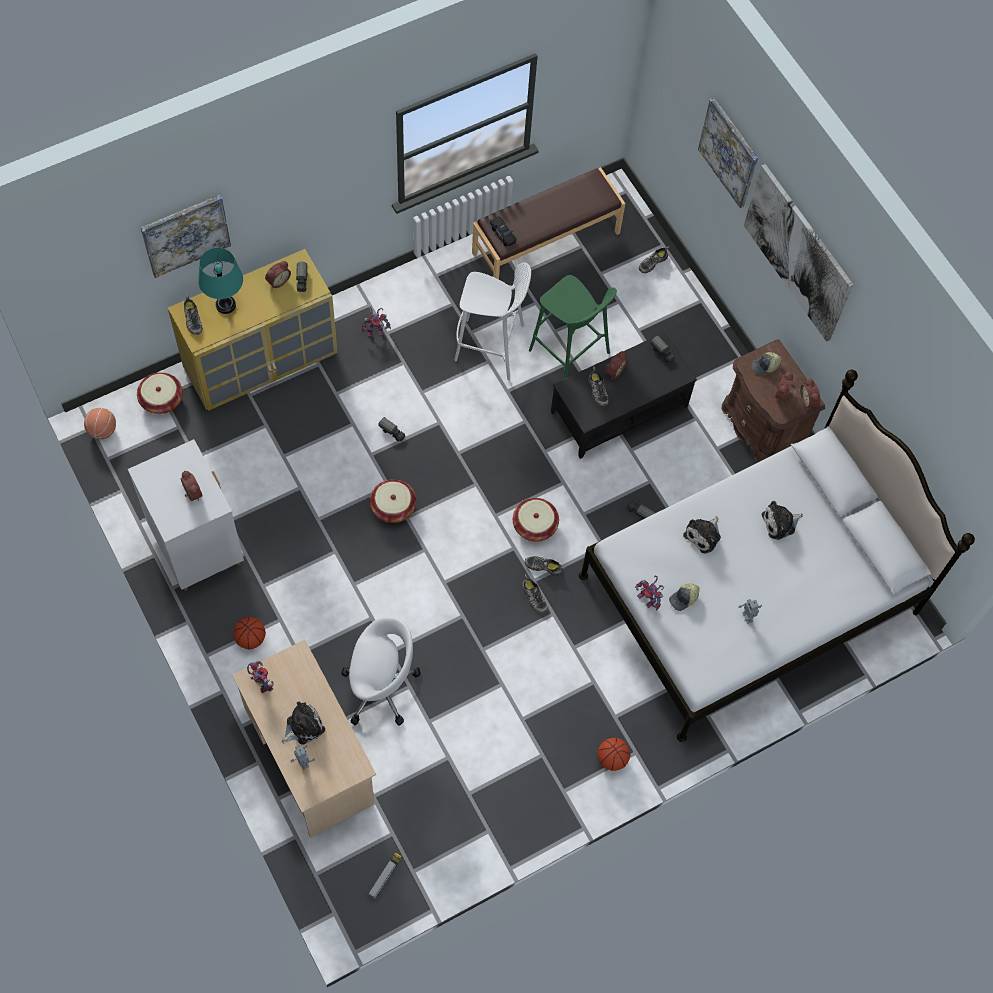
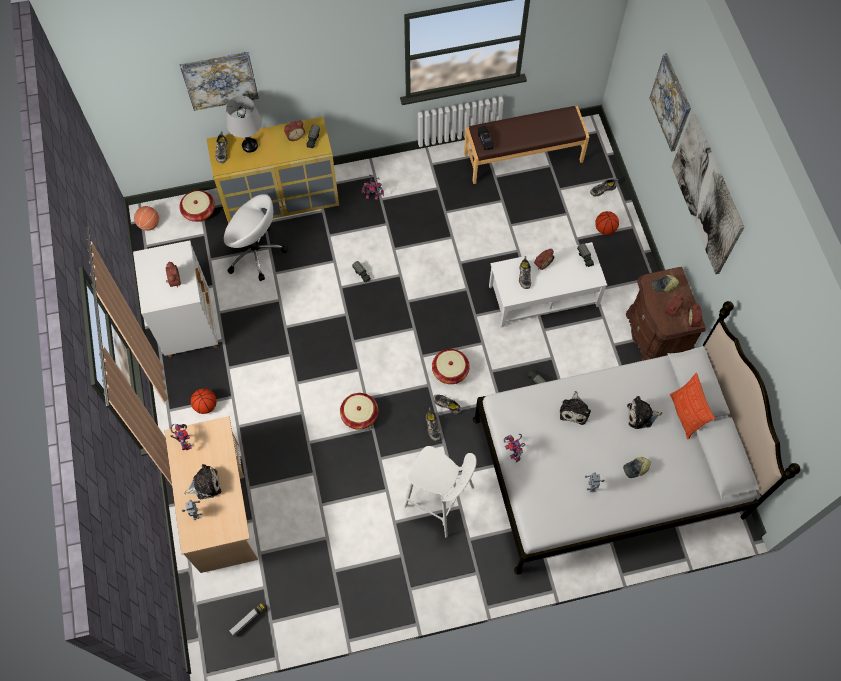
camera: 20 degrees right, 0 degrees up
(225, 305) = (250, 146): turquoise table lamp -> grey table lamp
(382, 687) = (292, 469): white office chair -> white office chair (257, 254)
(393, 507) = (345, 331): basket -> basket (359, 415)
(490, 347) = (457, 226): white stool -> white stool (439, 501)
(568, 355) = (515, 246): green stool -> none
(612, 758) = (456, 573): basketball -> basketball (605, 229)
(618, 408) = (543, 295): black coffee table -> white coffee table
(684, 599) = (543, 458): cap -> cap (636, 469)
(704, 535) = (574, 410): plush toy -> plush toy turned 45 degrees counterclockwise
(828, 510) = (685, 415): none -> orange pillow

